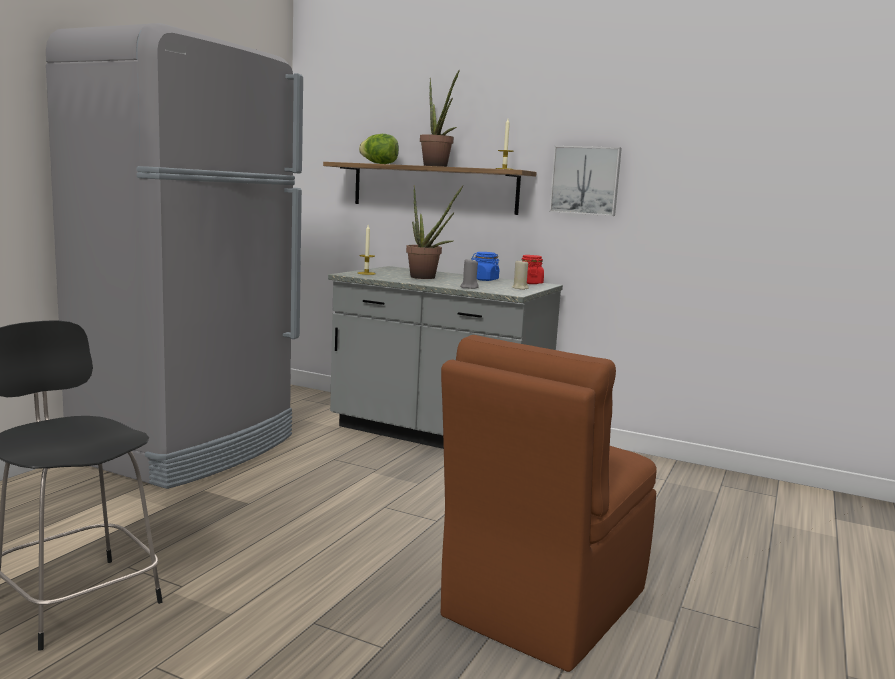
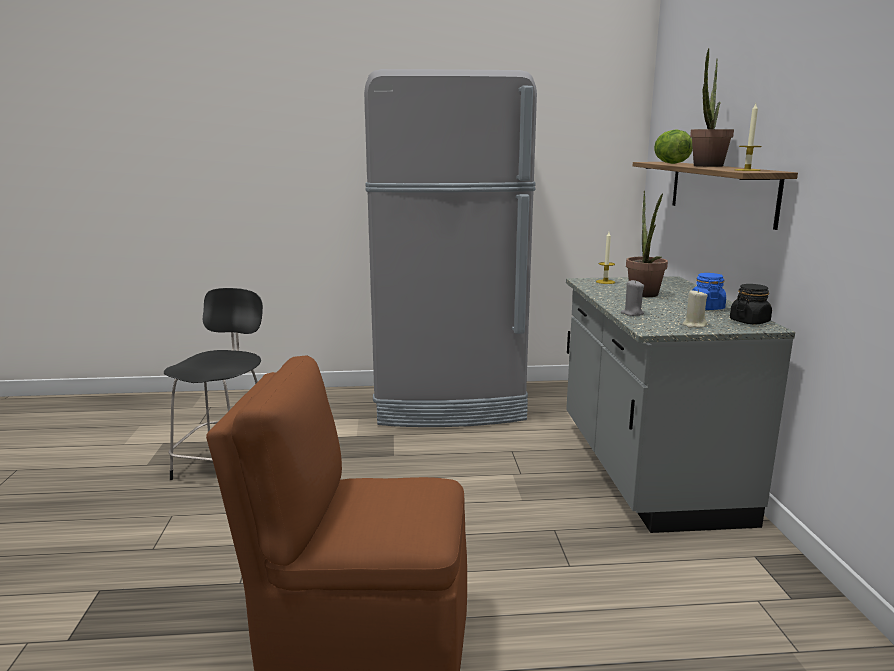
camera: 60 degrees right, 5 degrees up
(530, 283) = (749, 321): red jar -> black jar
(585, 180) = (842, 186): picture -> none

